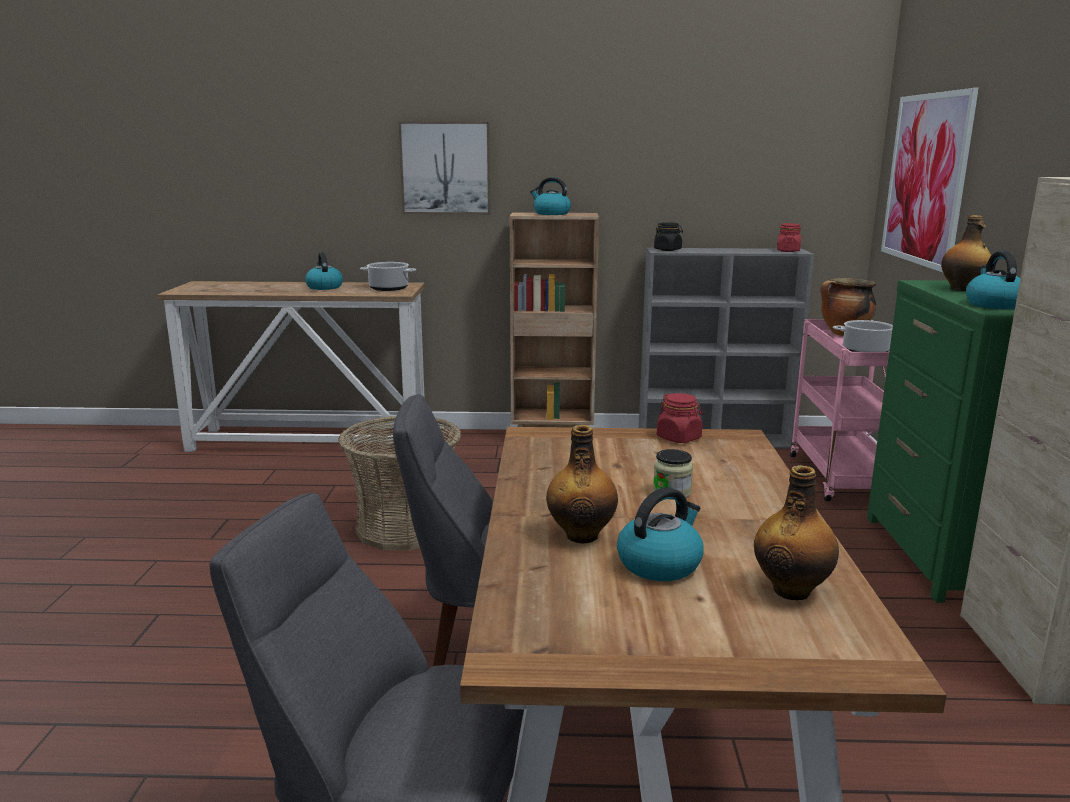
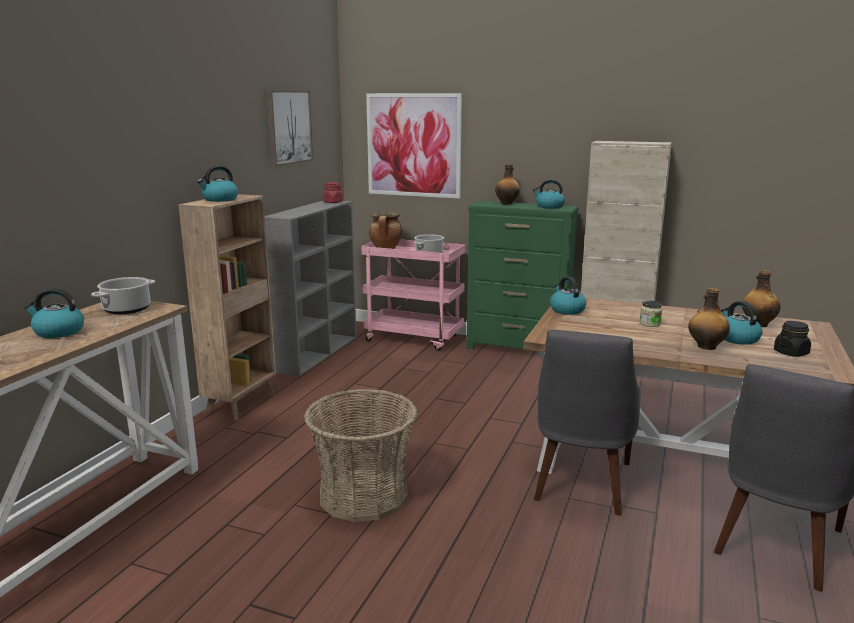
camera: 70 degrees left, 0 degrees up
(445, 168) = (116, 167): picture -> picture (289, 127)
(668, 250) = (284, 215): black jar -> black jar (791, 353)
(679, 438) = (566, 310): red jar -> kettle

